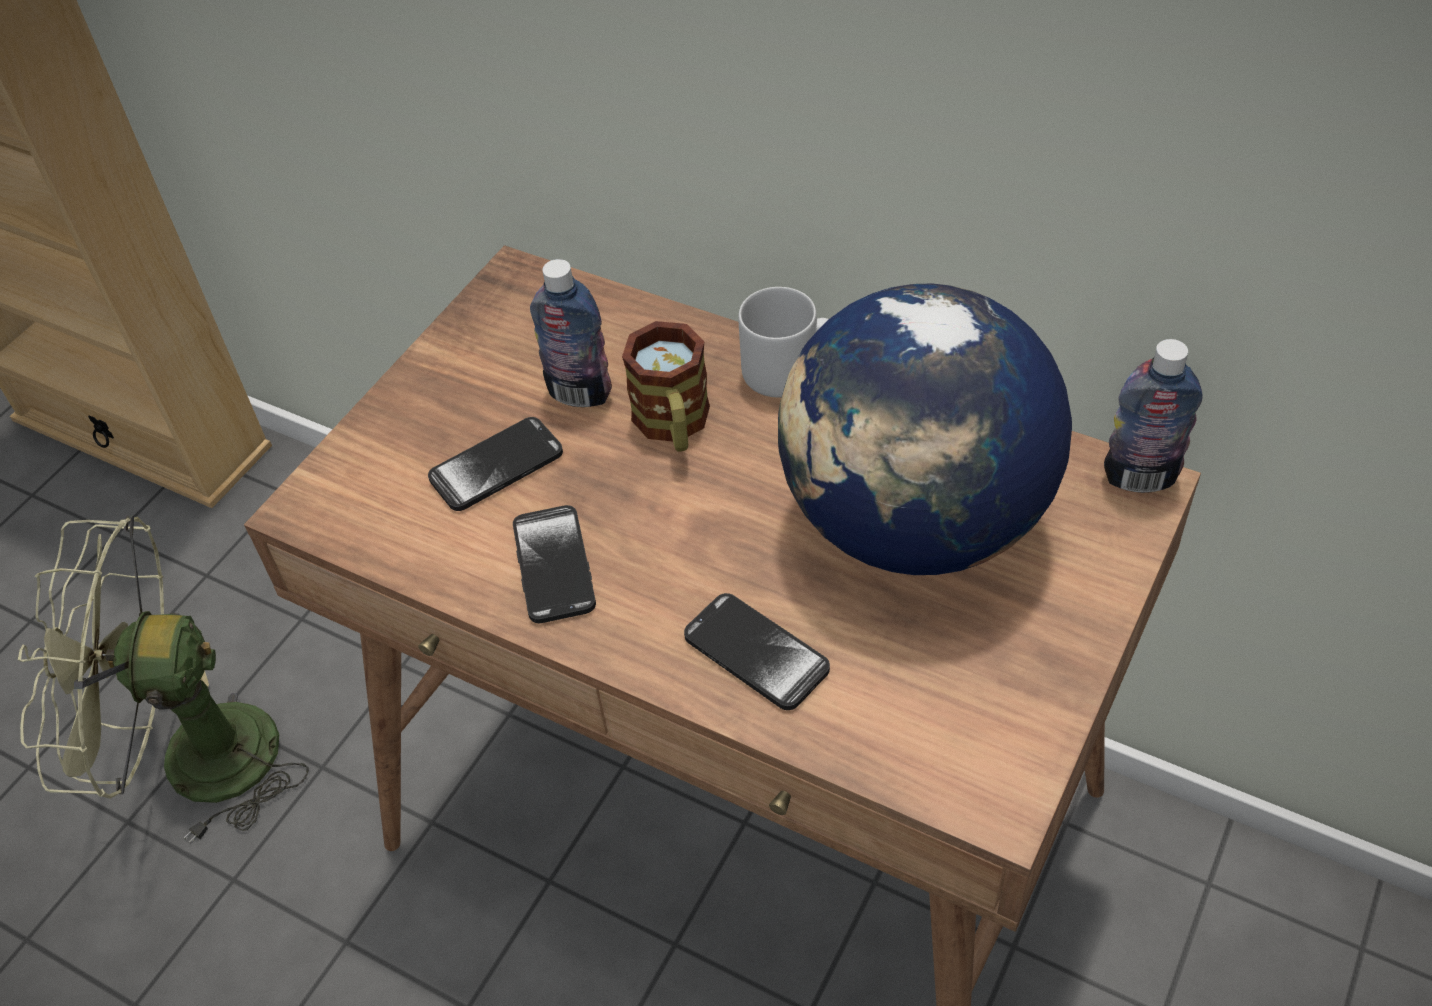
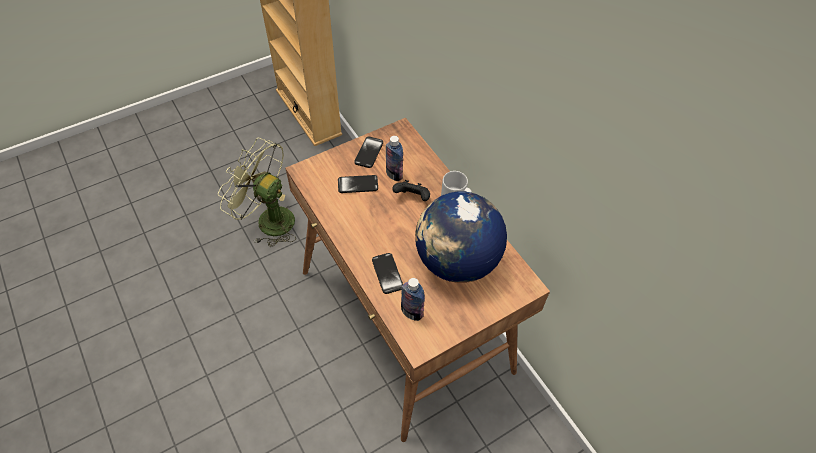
camera: 25 degrees right, 5 degrees up
(554, 566) = (353, 221): phone -> phone (369, 153)
(674, 426) = (412, 198): mug -> black game controller
(1140, 477) = (530, 283): bottle -> bottle (411, 312)

